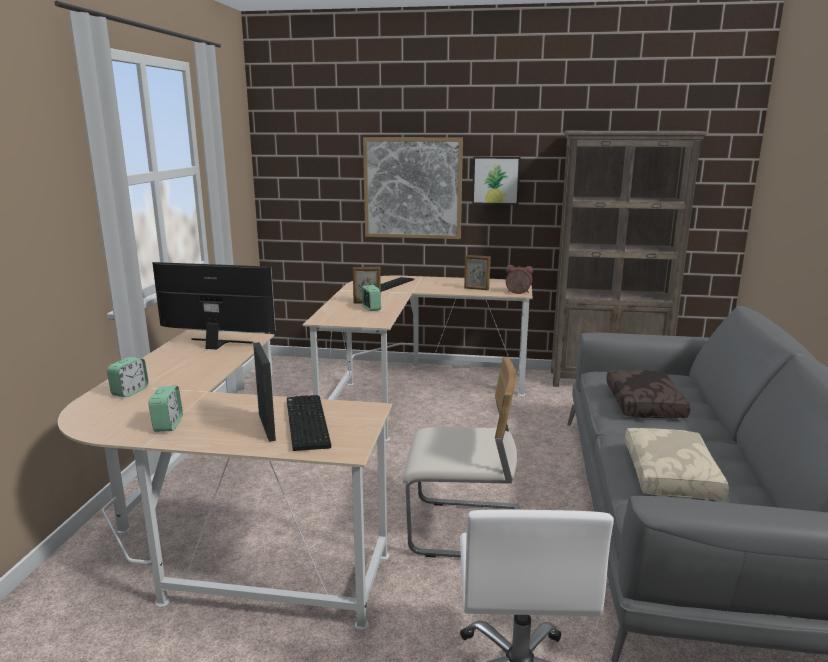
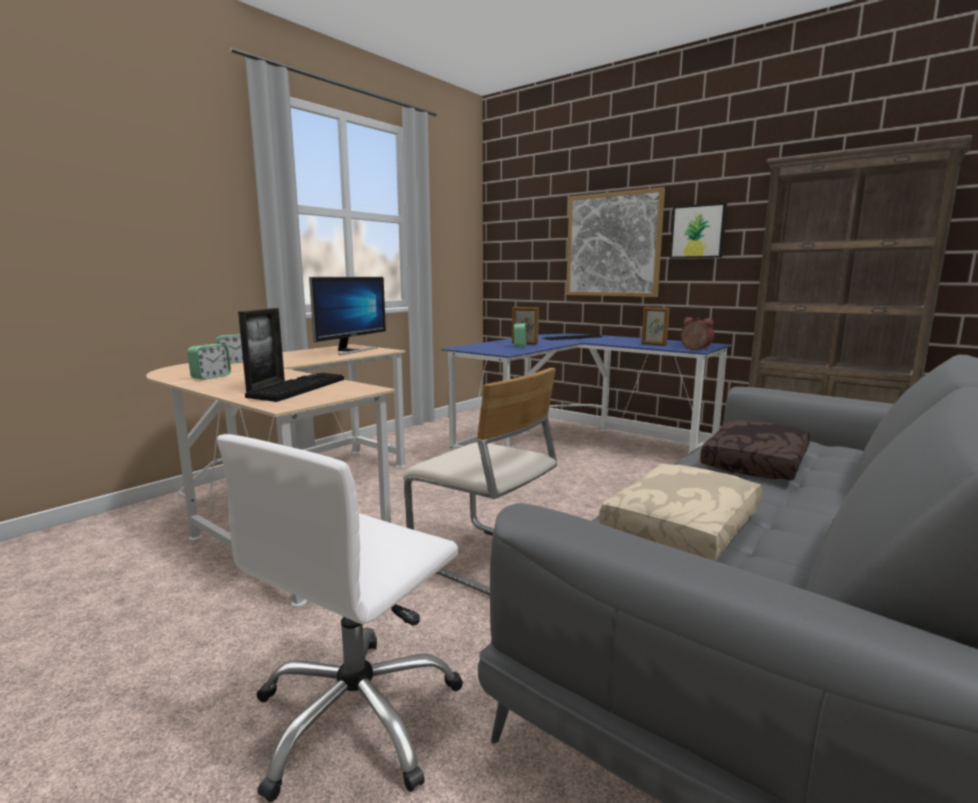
camera: 30 degrees right, 5 degrees down
(217, 344) = (351, 350): monitor -> monitor turned 75 degrees clockwise
(413, 390) = (578, 446): beige desk -> blue desk

